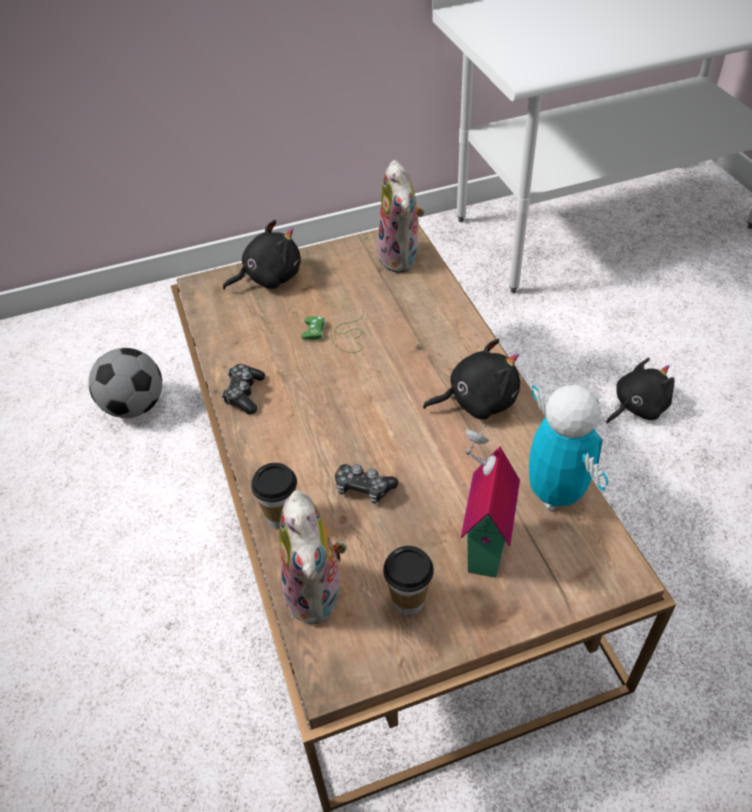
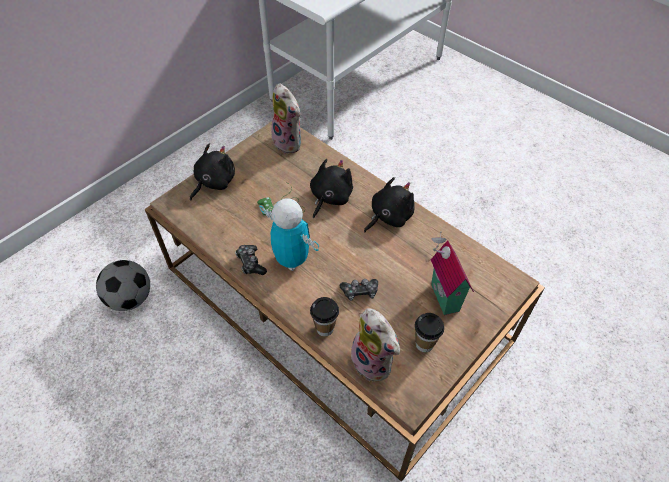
camera: 30 degrees left, 5 degrees up
(555, 493) = (460, 253): toy robot -> toy robot (292, 260)
(637, 407) = (435, 186): black plush toy -> black plush toy (330, 197)

